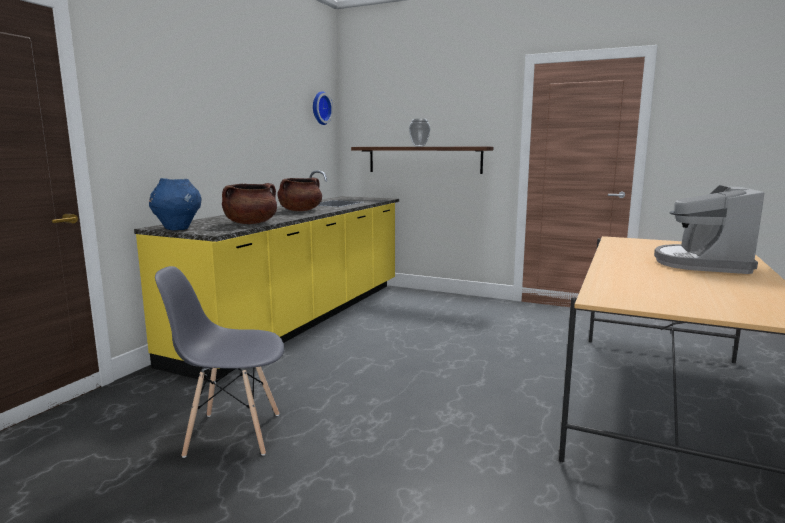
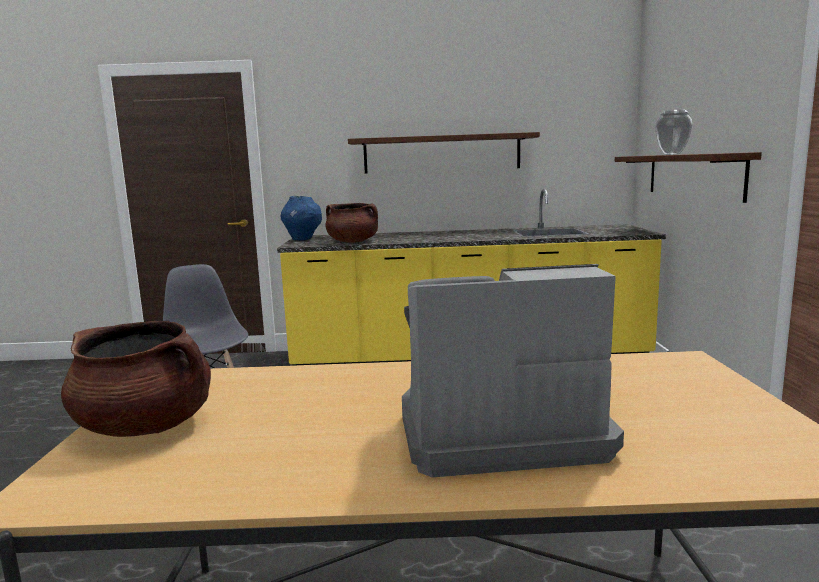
camera: 65 degrees right, 0 degrees up
(246, 137) = (442, 153): none -> shelf
(300, 211) = (460, 236): brown cooking pot -> brown cooking pot (146, 426)
(320, 108) = (588, 107): wall clock -> none

